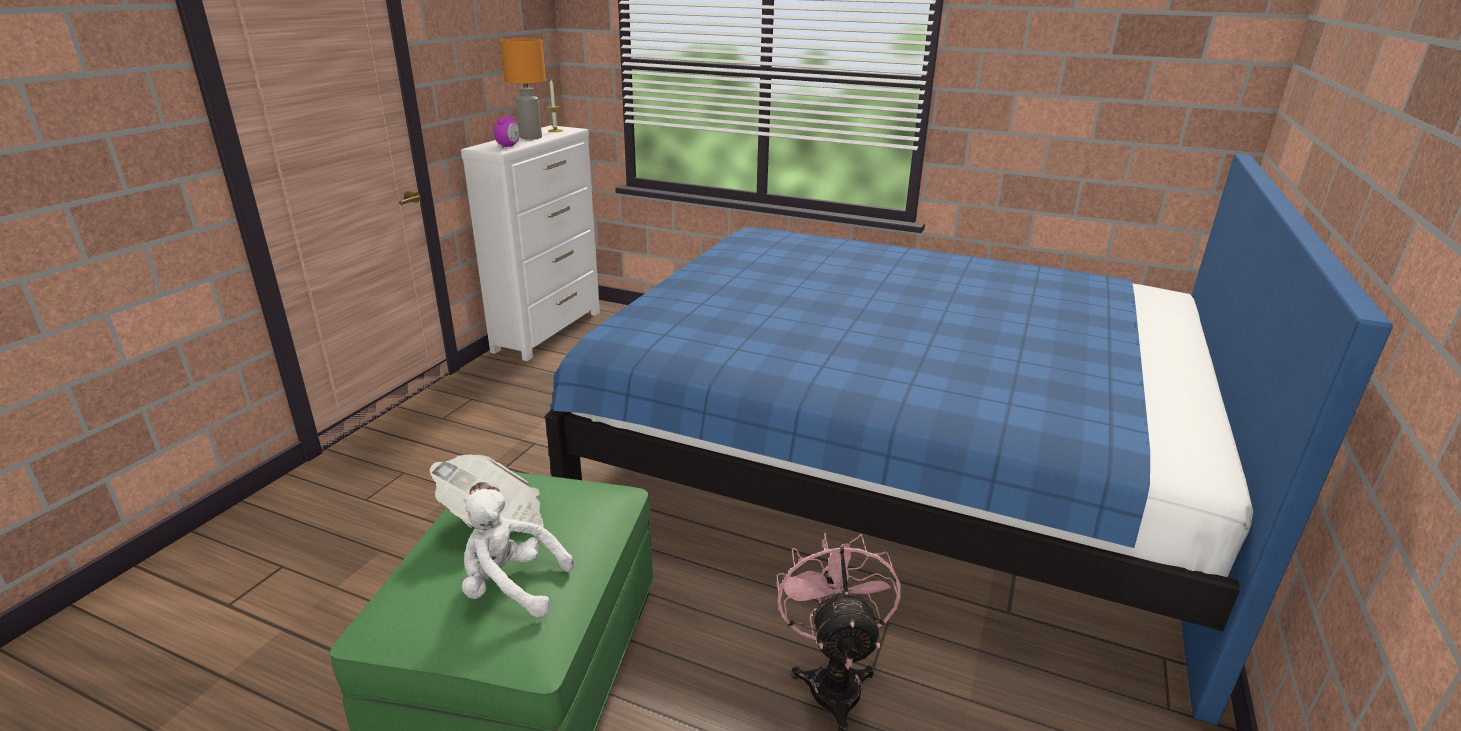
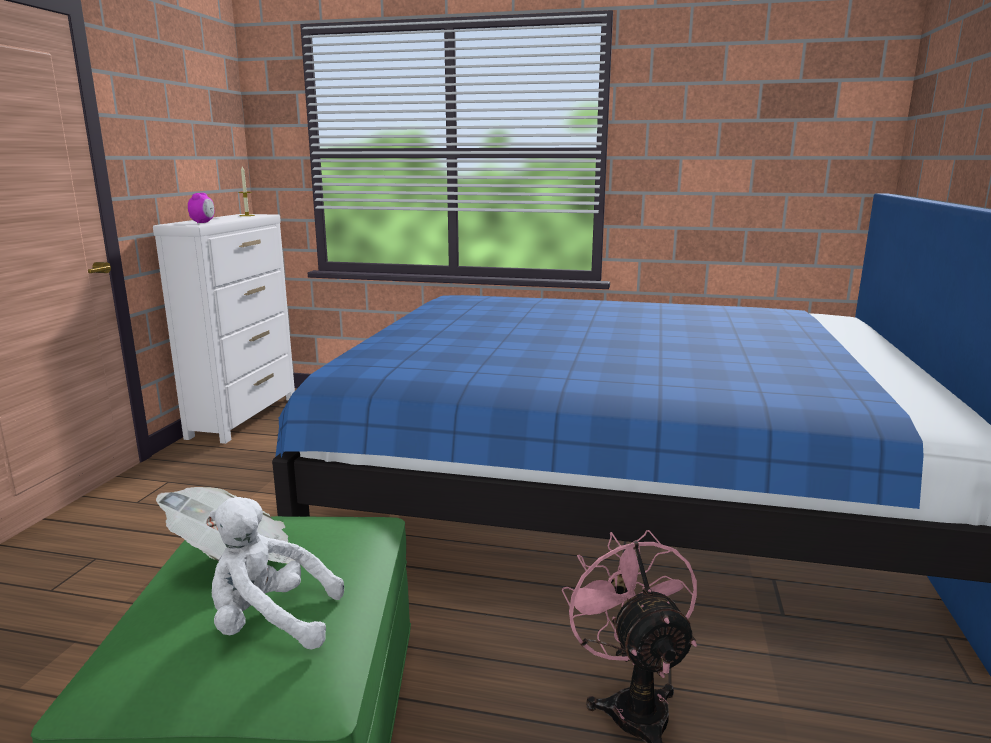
camera: 10 degrees left, 10 degrees down
(530, 137) = (224, 218): orange table lamp -> none

